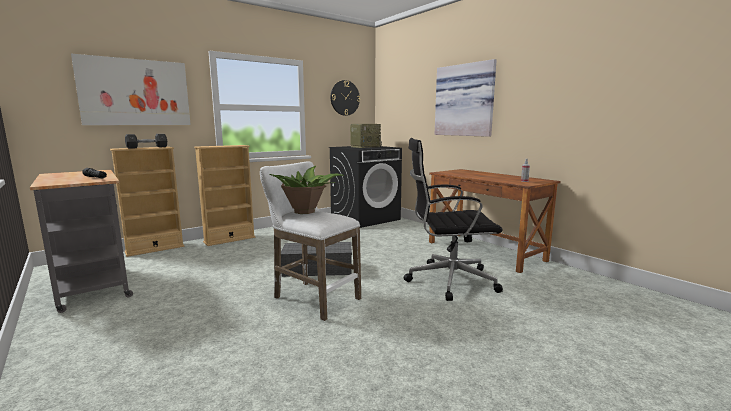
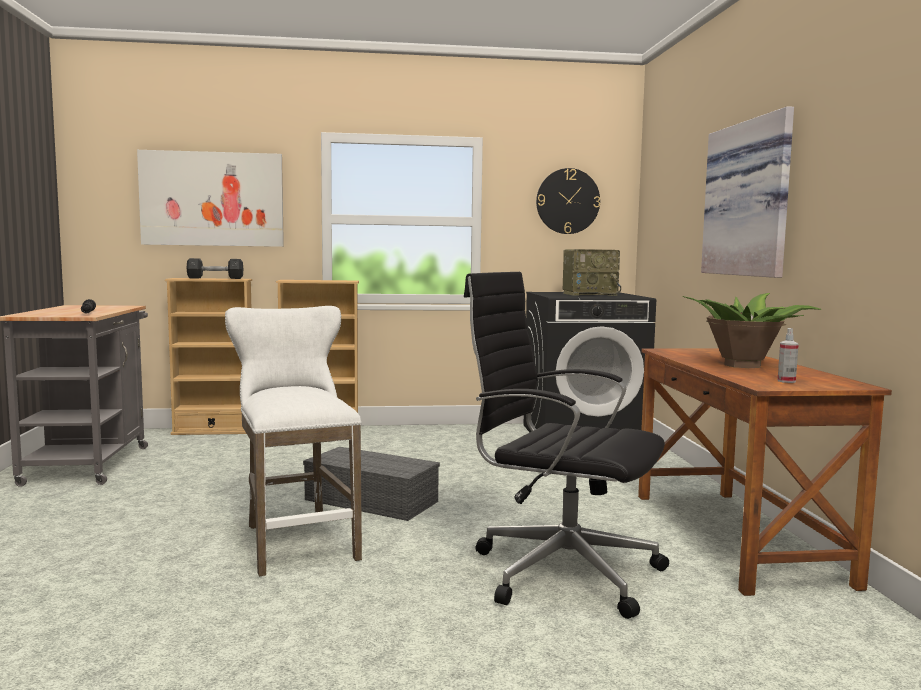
camera: 30 degrees right, 5 degrees down
(305, 211) = (295, 388): potted plant -> potted plant (744, 365)

